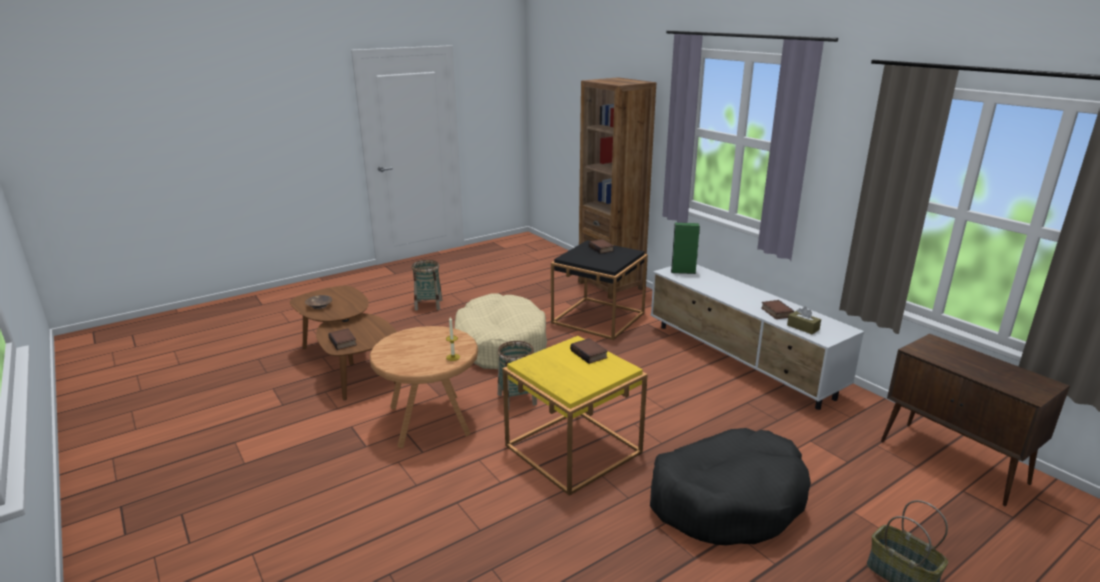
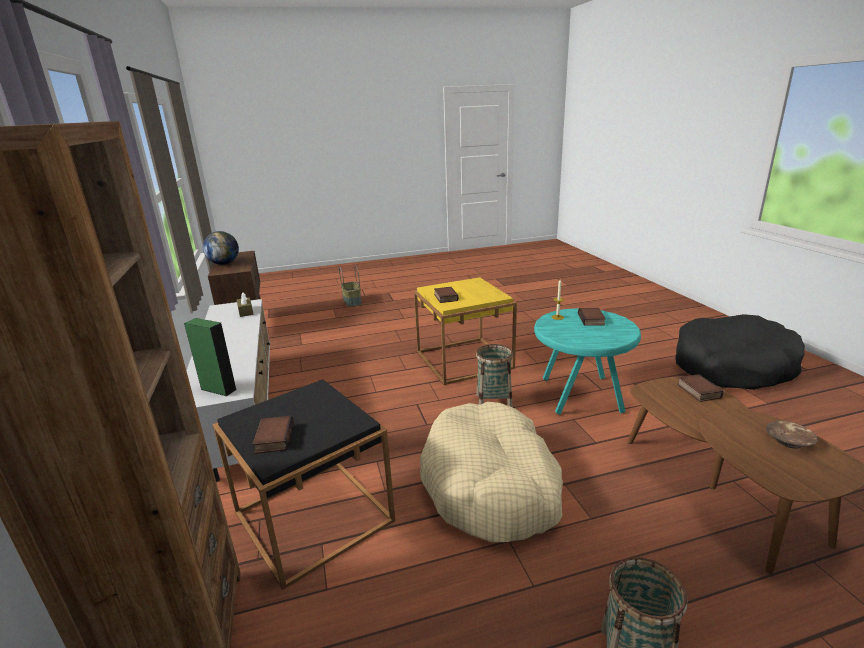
camera: 160 degrees left, 0 degrees up
(430, 420) = (580, 396): brown side table -> turquoise side table
(727, 500) = (392, 327): black dog bed -> black dog bed (732, 366)
(775, 312) = (236, 325): book -> book (592, 320)
(979, 360) = (224, 263): none -> globe

